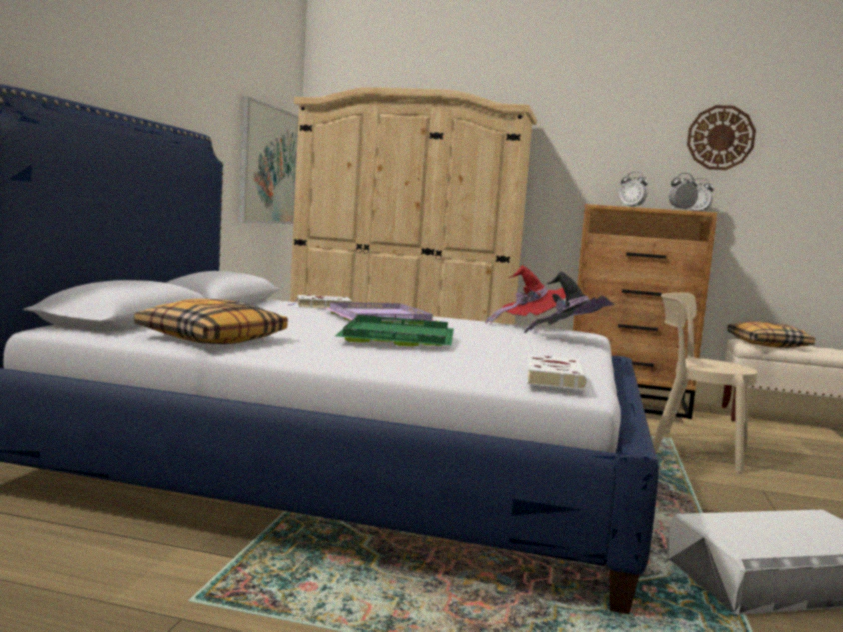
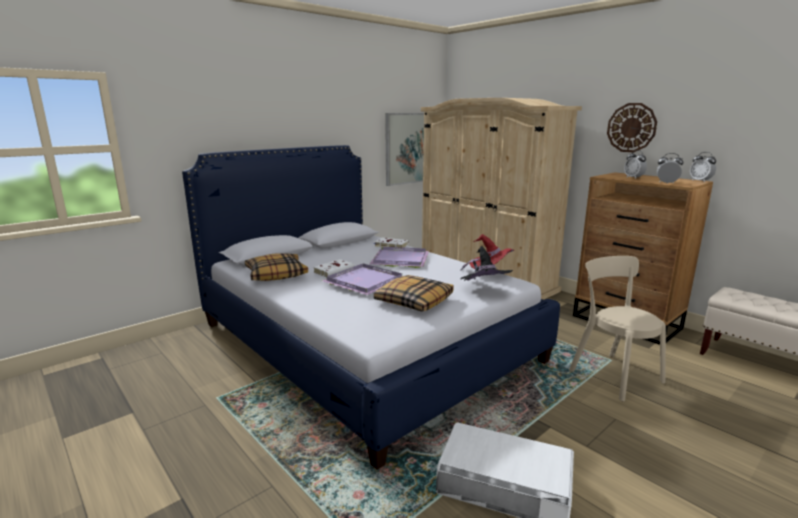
camera: 35 degrees right, 10 degrees up
(400, 337) = (366, 281): green tray -> purple tray
(553, 378) = (374, 329): white book -> white book (335, 270)
(720, 138) = (734, 114): wall clock -> wall clock (631, 127)
(767, 344) = (747, 298): pillow -> pillow (413, 301)

